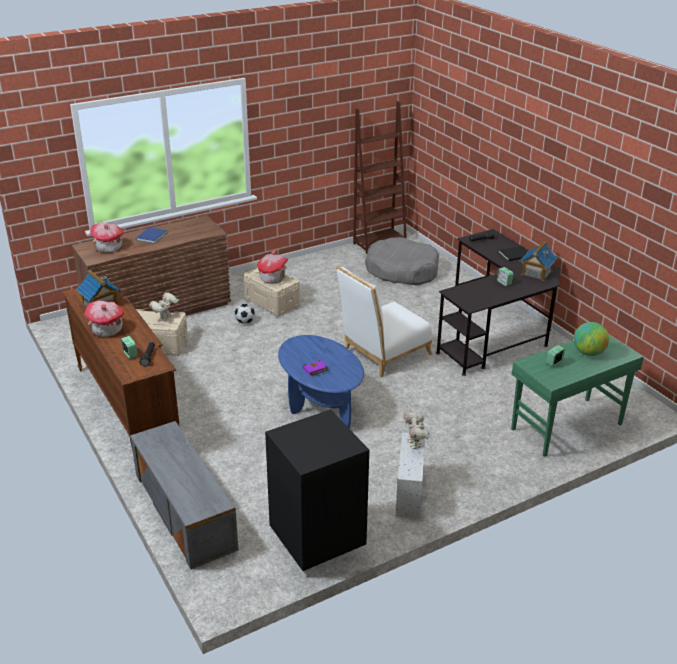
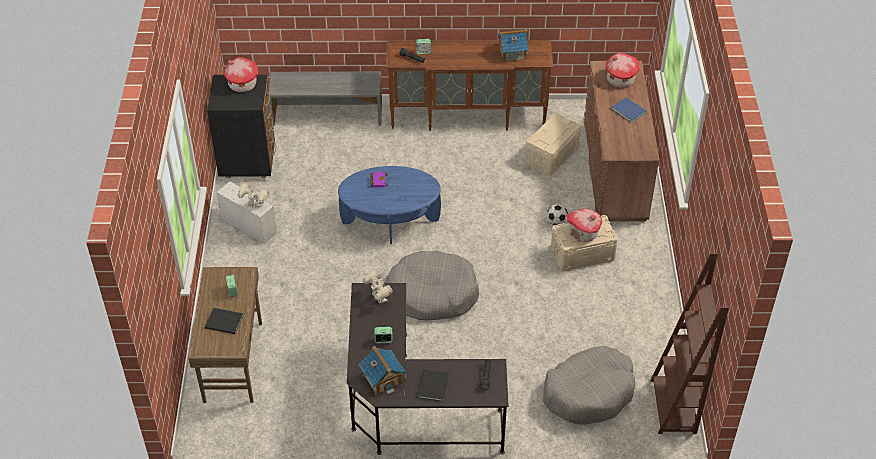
camera: 120 degrees right, 15 degrees up
(107, 330) = (468, 48): toy house -> toy house (242, 84)
(165, 318) = (550, 140): toy robot -> toy robot (378, 298)
(382, 354) = (432, 294): white chair -> grey dog bed
(566, 427) = (233, 361): green console table -> brown console table
(588, 353) = (225, 323): globe -> black book

